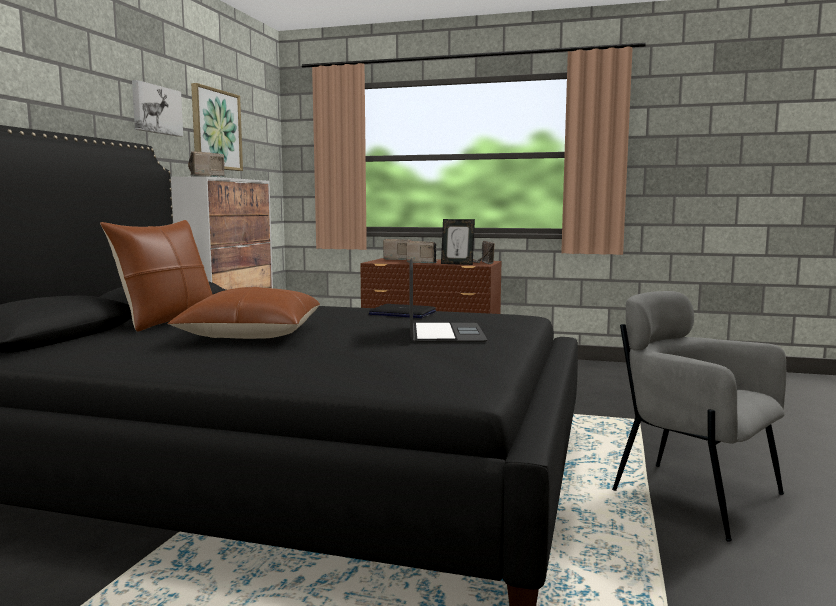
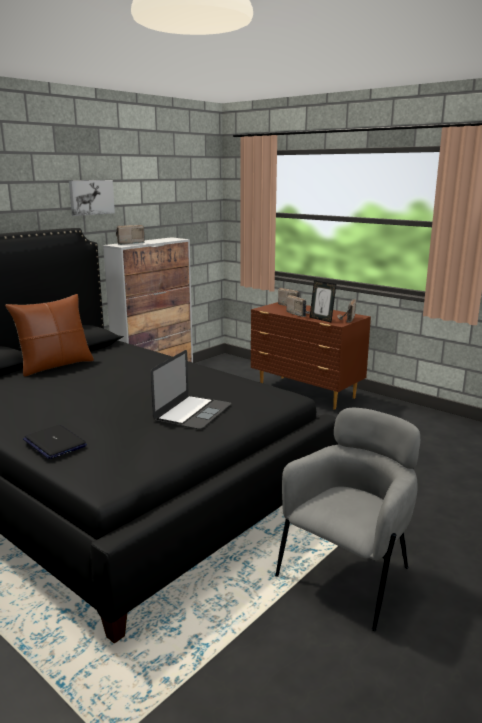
camera: 25 degrees right, 10 degrees up
(216, 129) = (150, 200): picture -> none
(251, 334) = (77, 391): brown pillow -> none
(402, 313) = (207, 378): laptop -> laptop (54, 443)
(693, 496) = (349, 576): grey armchair -> grey armchair turned 60 degrees clockwise

